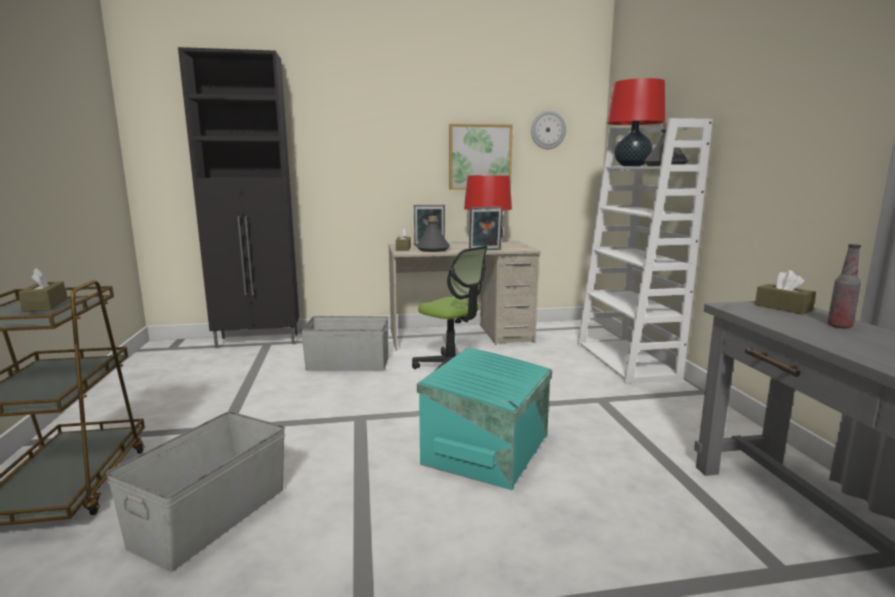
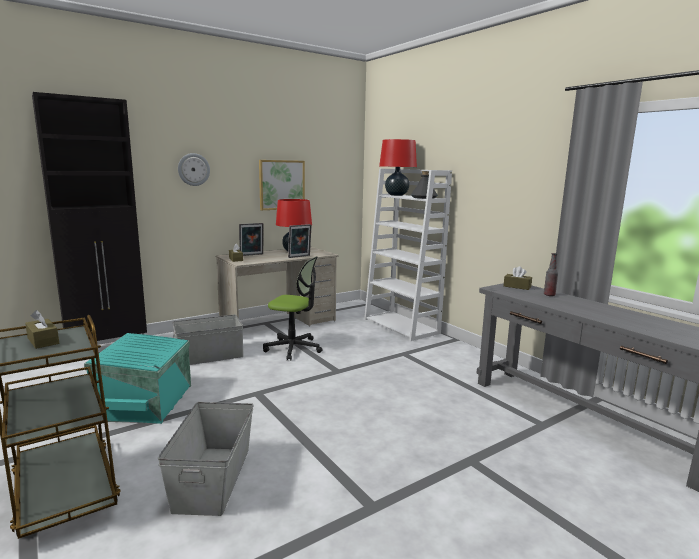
camera: 25 degrees left, 0 degrees up
(432, 250) = (260, 259): grey bottle -> none
(489, 449) = (361, 396): turquoise storage box -> turquoise storage box (147, 401)
(548, 130) = (327, 164): wall clock -> wall clock (193, 169)

